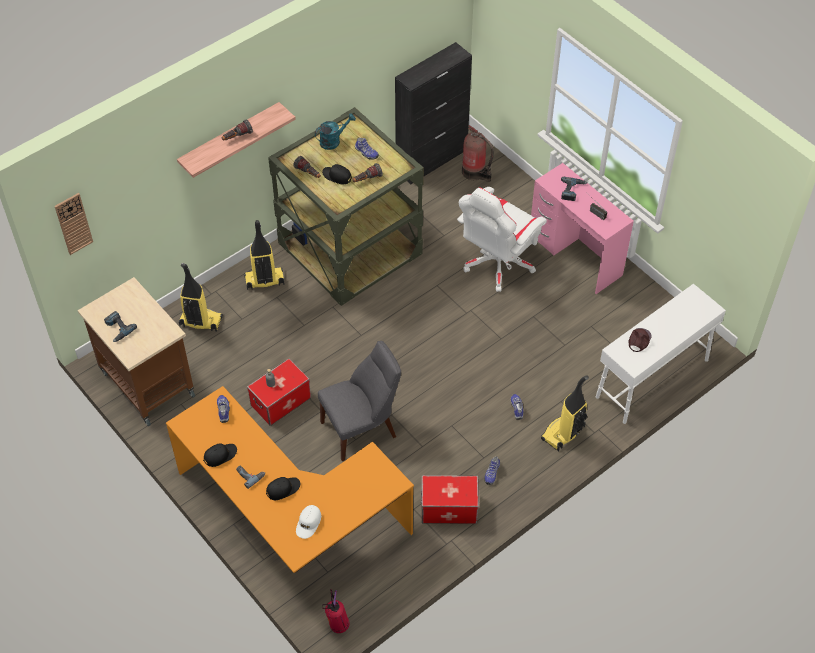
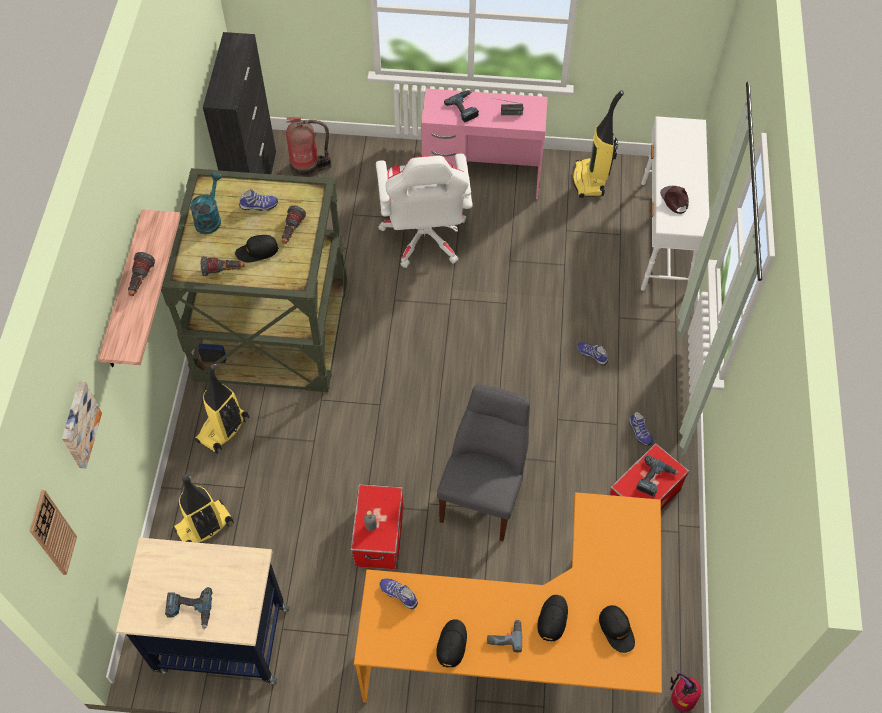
camera: 45 degrees left, 5 degrees up
(134, 182) = (78, 424): none -> picture
(147, 384) = (221, 641): brown cart -> blue cart
(308, 523) = (617, 630): white cap -> black cap
(452, 493) = (655, 479): none -> power drill
(563, 434) = (654, 344): vacuum cleaner -> vacuum cleaner (590, 180)

